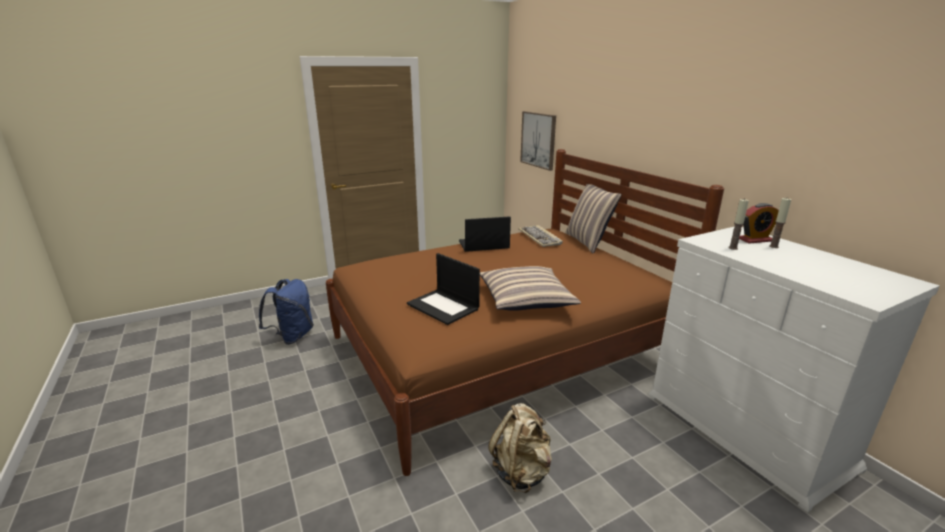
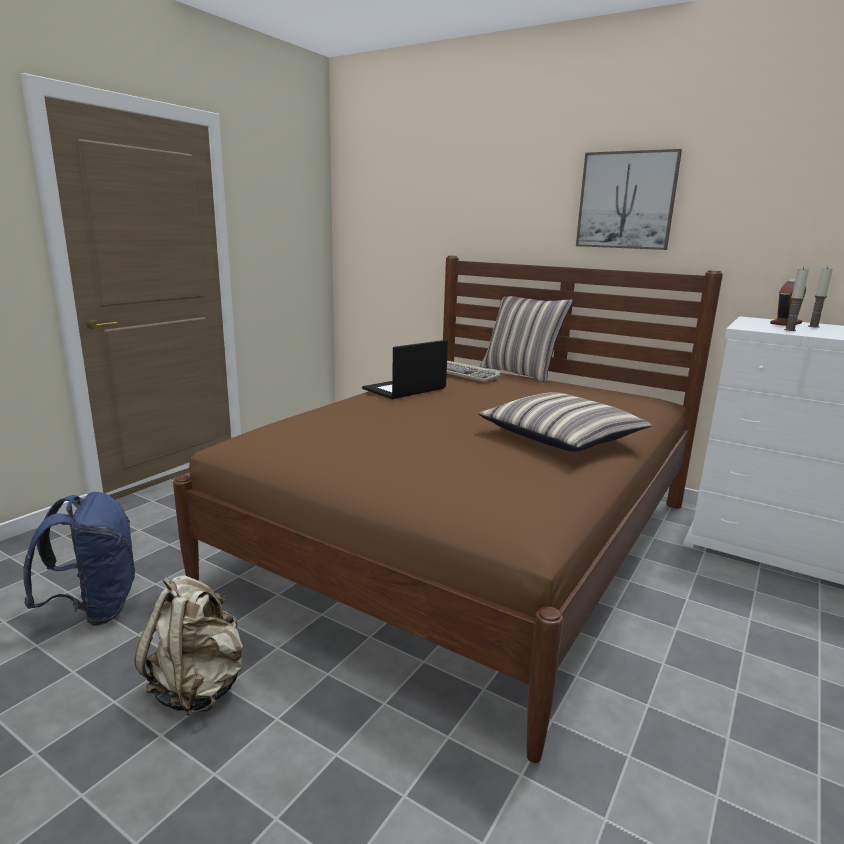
camera: 30 degrees left, 5 degrees down
(444, 306) = (477, 466): laptop -> none
(521, 471) = (667, 686): beige backpack -> beige backpack (199, 686)
(538, 140) = (400, 249): picture -> picture (626, 200)

